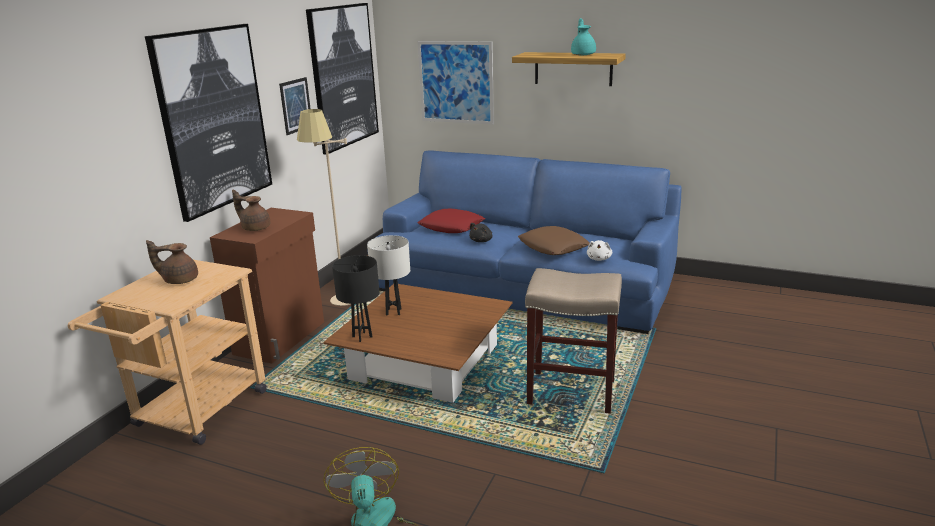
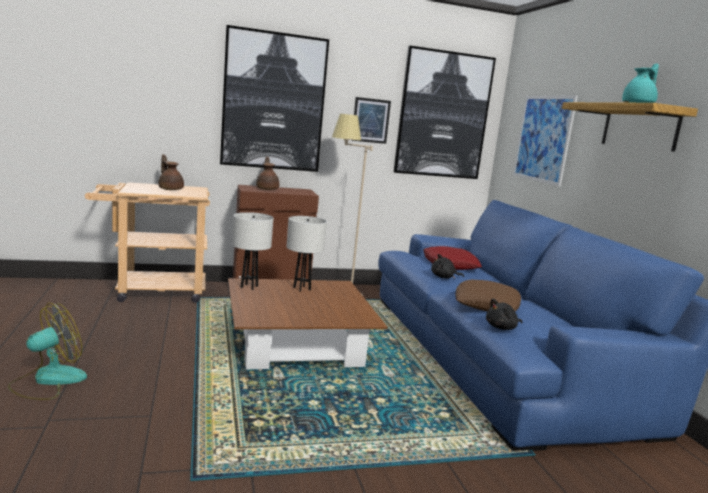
camera: 50 degrees right, 10 degrees down
(362, 336) = (249, 287): black table lamp -> white table lamp
(570, 392) = (326, 425): beige stool -> none
(599, 259) = (502, 328): white plush toy -> black plush toy

